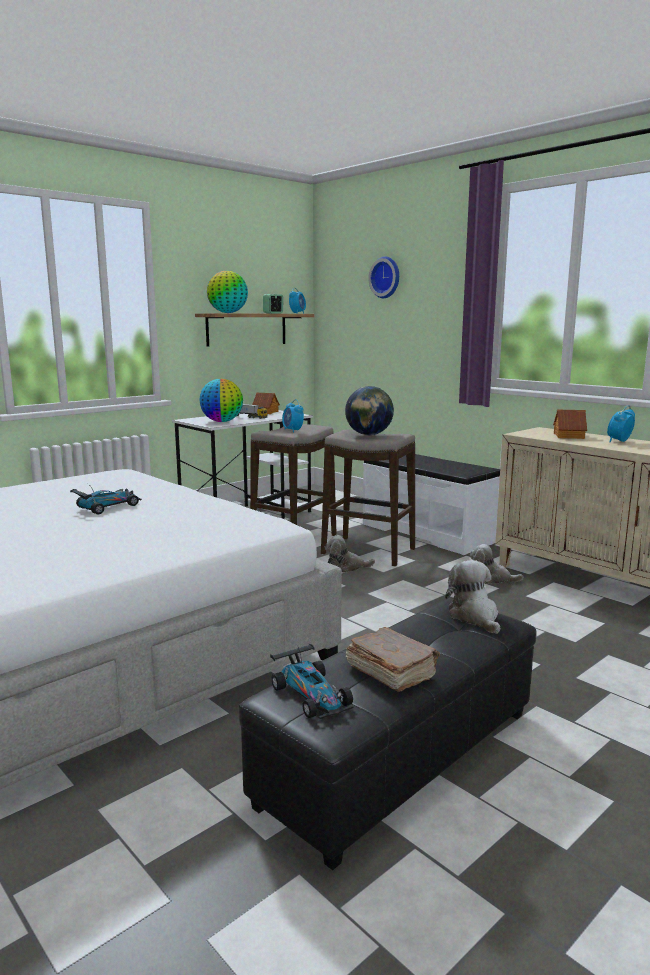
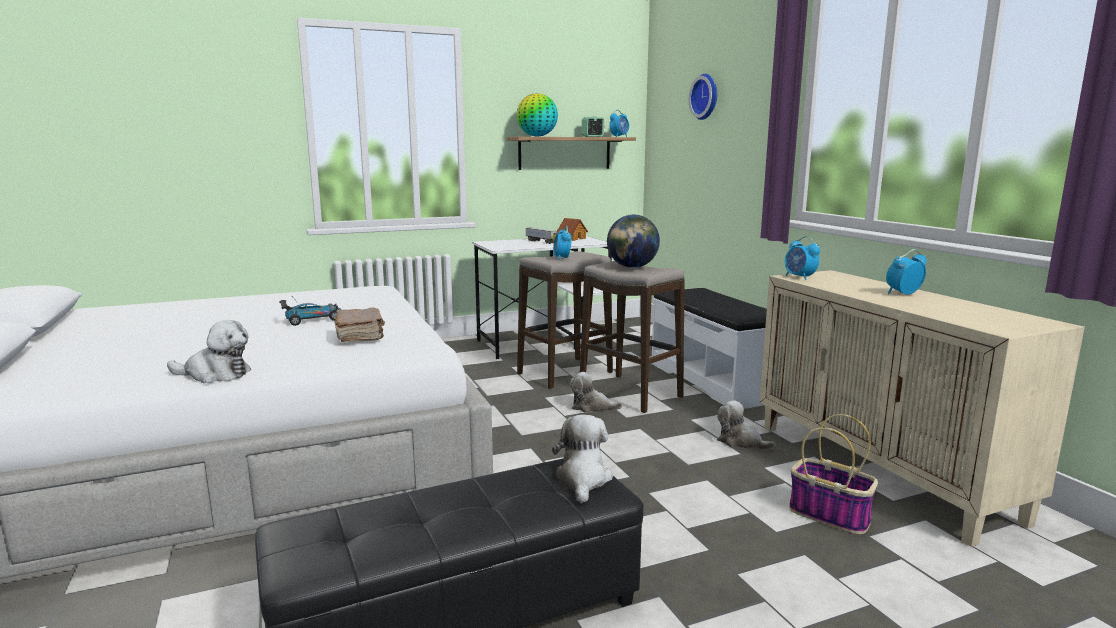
camera: 20 degrees right, 0 degrees up
(95, 568) = (215, 374): none -> plush toy
(222, 421) = (513, 245): globe -> none
(312, 695) = (322, 531): toy car -> none
(390, 672) = (423, 523): brown book -> brown book (360, 336)
(527, 434) = (799, 277): none -> alarm clock
(568, 436) = (847, 283): toy house -> none
(601, 623) = (831, 515): none -> basket

